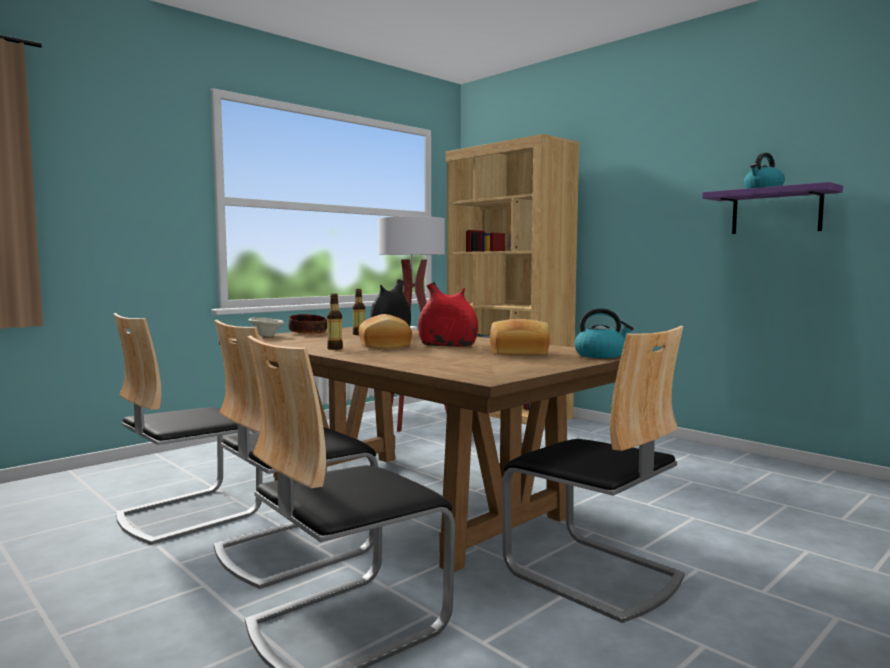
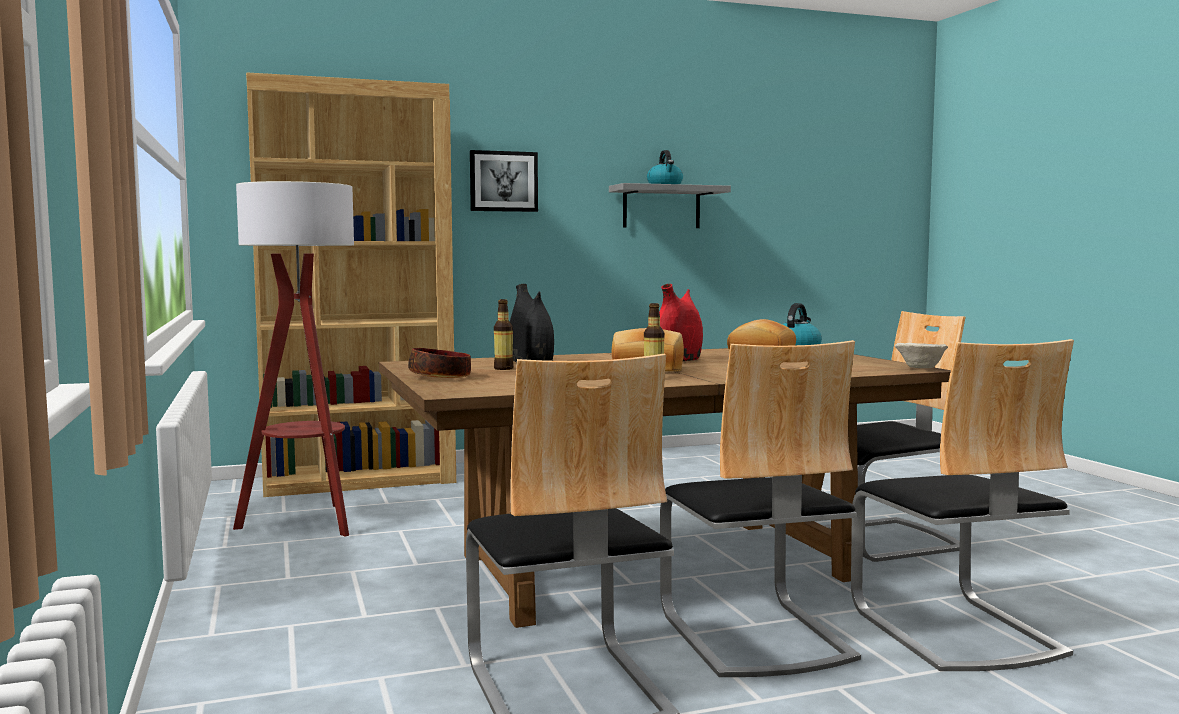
camera: 65 degrees left, 0 degrees up
(266, 336) = (451, 387): beige bowl -> beige bowl (919, 369)
(628, 200) = (503, 181): none -> picture
(776, 211) = (661, 207): purple shelf -> grey shelf

